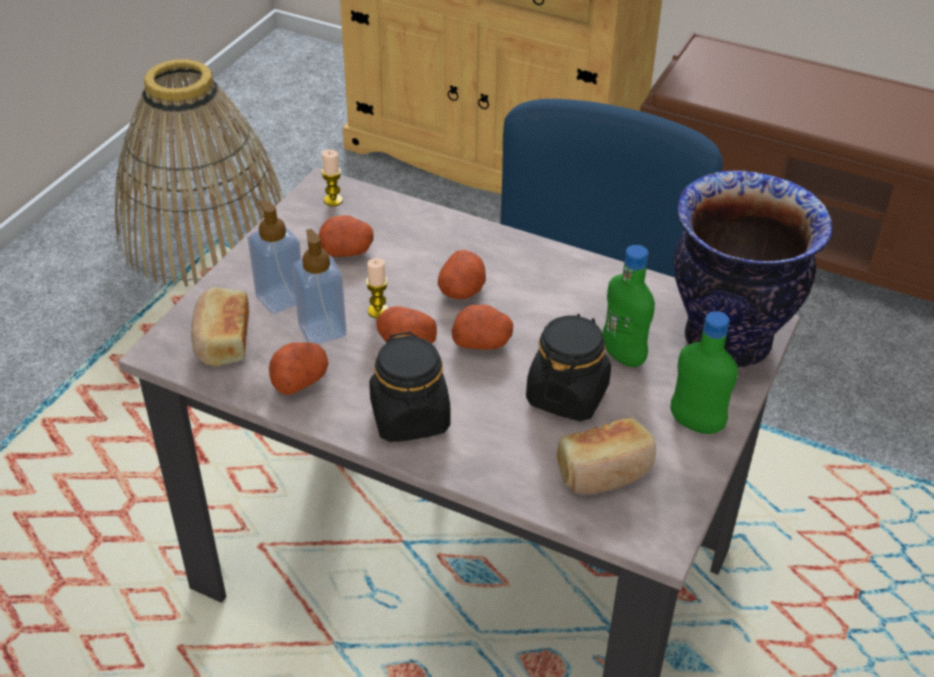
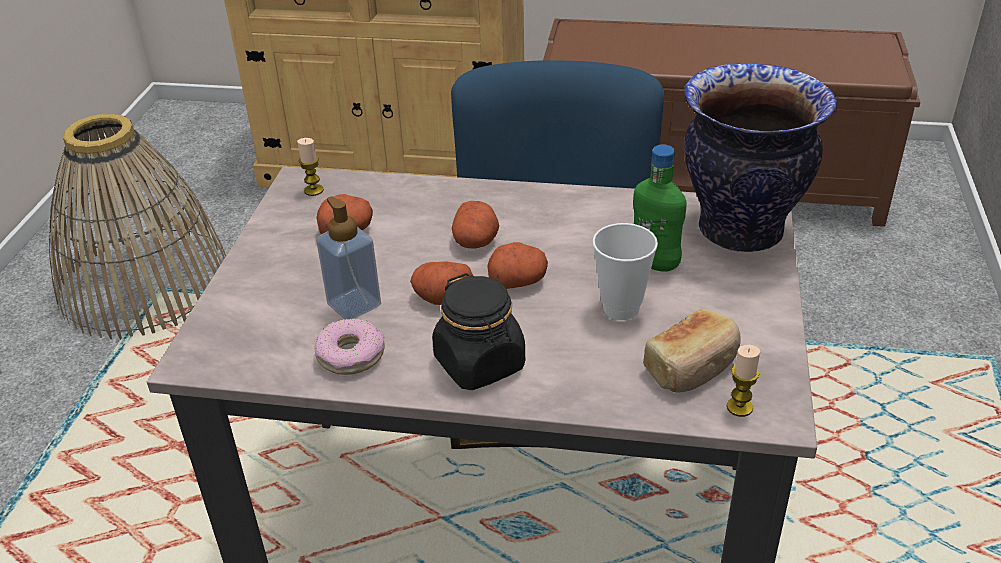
camera: 15 degrees left, 5 degrees down
(221, 340) = (253, 337): bread -> none
(280, 298) = (298, 285): soap dispenser -> none
(299, 379) = (351, 355): potato -> donut
(378, 311) = (402, 276): candle -> candle (739, 407)
(567, 395) = (621, 308): black jar -> cup
(696, 424) = (752, 306): green bottle -> none

